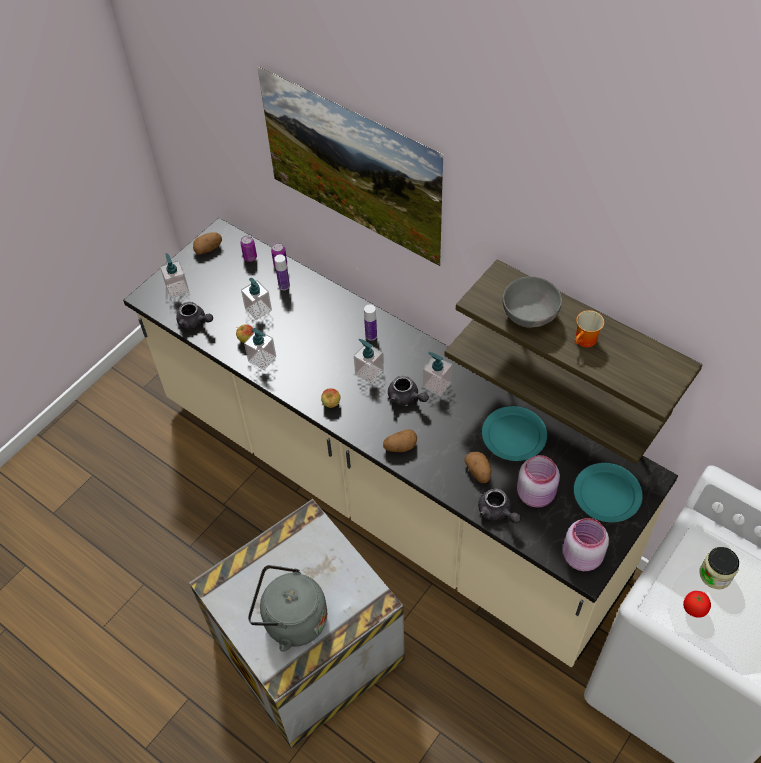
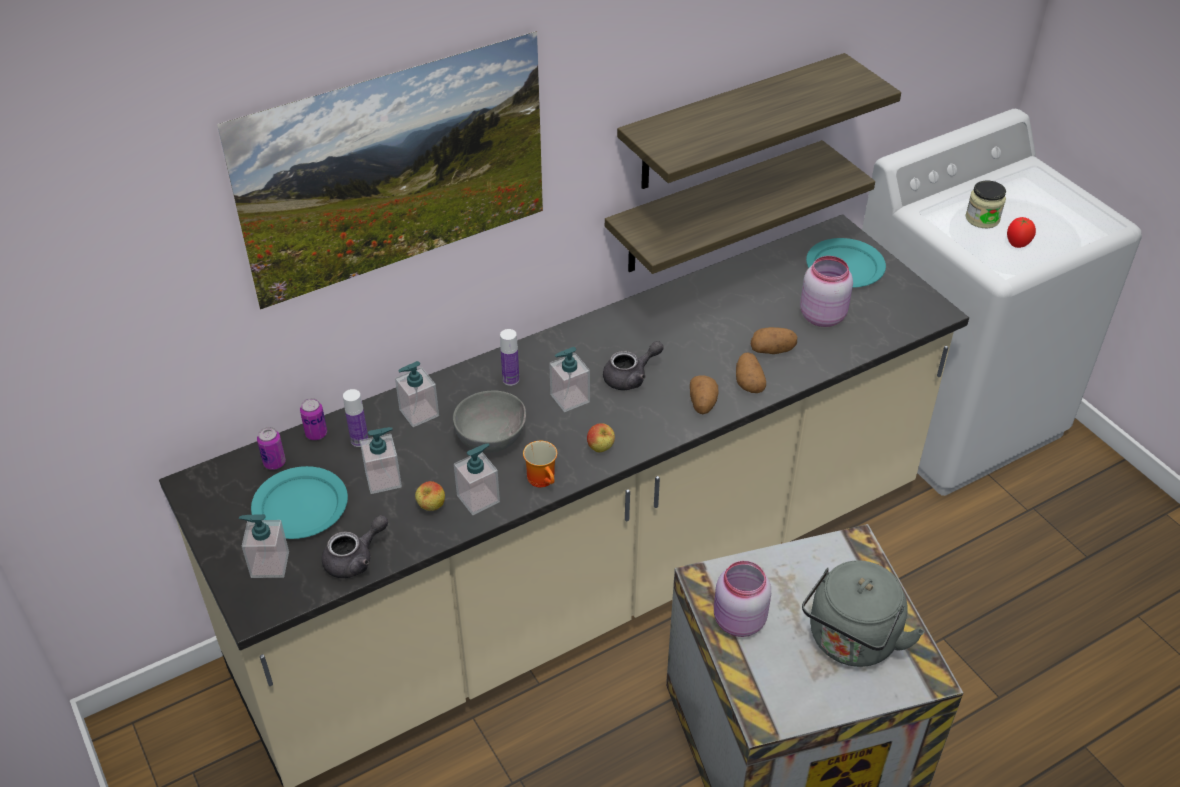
camera: 70 degrees left, 10 degrees down
(208, 249) = (216, 506): potato -> potato (748, 382)
(436, 384) = (626, 345): soap dispenser -> soap dispenser (419, 413)
(497, 512) = (833, 352): grey teapot -> none
(513, 436) = (735, 307): turquoise plate -> turquoise plate (301, 506)
(530, 317) = (721, 130): grey bowl -> grey bowl (493, 439)
(580, 556) = (914, 310): pink jar -> pink jar (738, 622)
(586, 341) = (778, 106): mug -> mug (544, 479)

